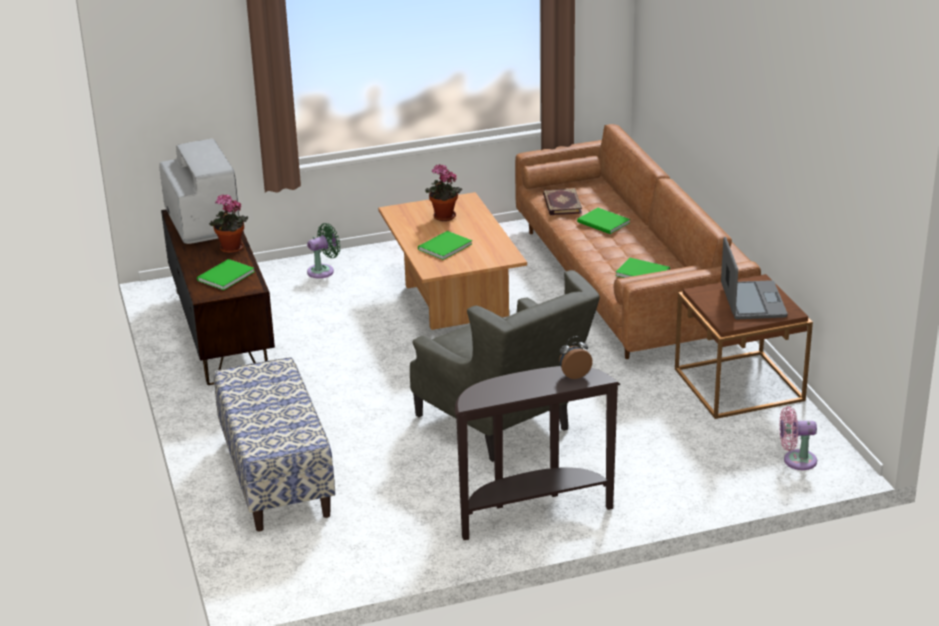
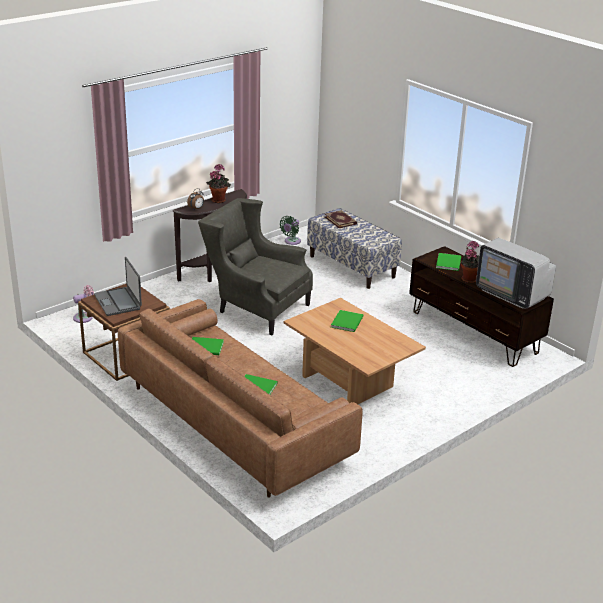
camera: 155 degrees right, 0 degrees up
(323, 271) = (462, 387): green fan -> green fan (291, 241)
(443, 217) = (370, 345): potted plant -> potted plant (219, 200)
(561, 204) = (301, 399): book -> book (341, 220)

